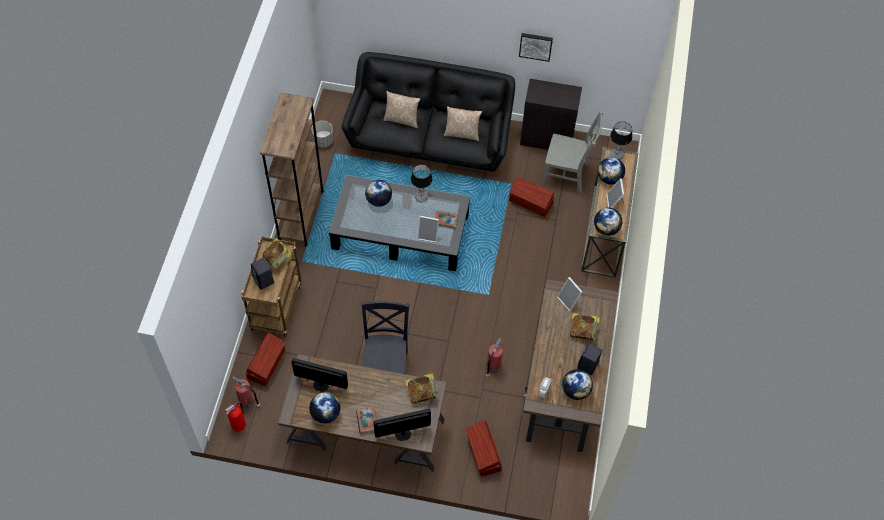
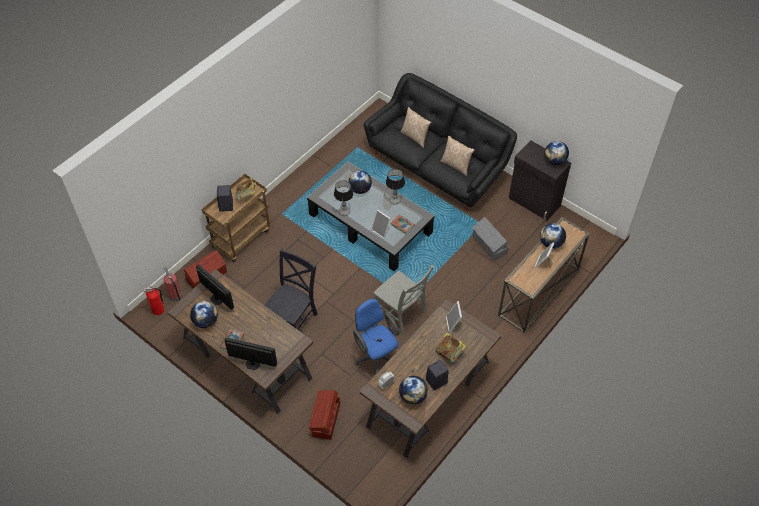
camera: 30 degrees right, 5 degrees down
(301, 215) = (302, 181): brown bookcase -> none
(323, 141) = (354, 135): grey planter -> none
(422, 393) = (288, 340): book -> none
(493, 367) = (376, 357): fire extinguisher -> blue office chair
(531, 203) = (489, 245): brown storage box -> grey storage box
(535, 46) = (538, 110): picture -> none
(567, 174) = (534, 236): grey chair -> grey chair (402, 313)
(606, 229) = (522, 281): globe -> globe (554, 161)
(616, 155) = (568, 228): table lamp -> table lamp (344, 211)

